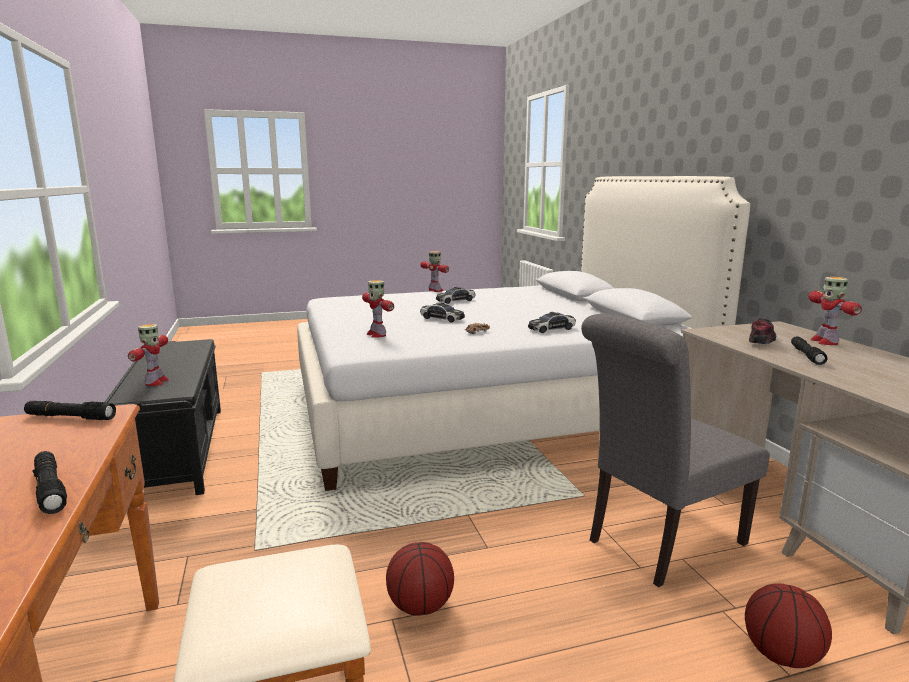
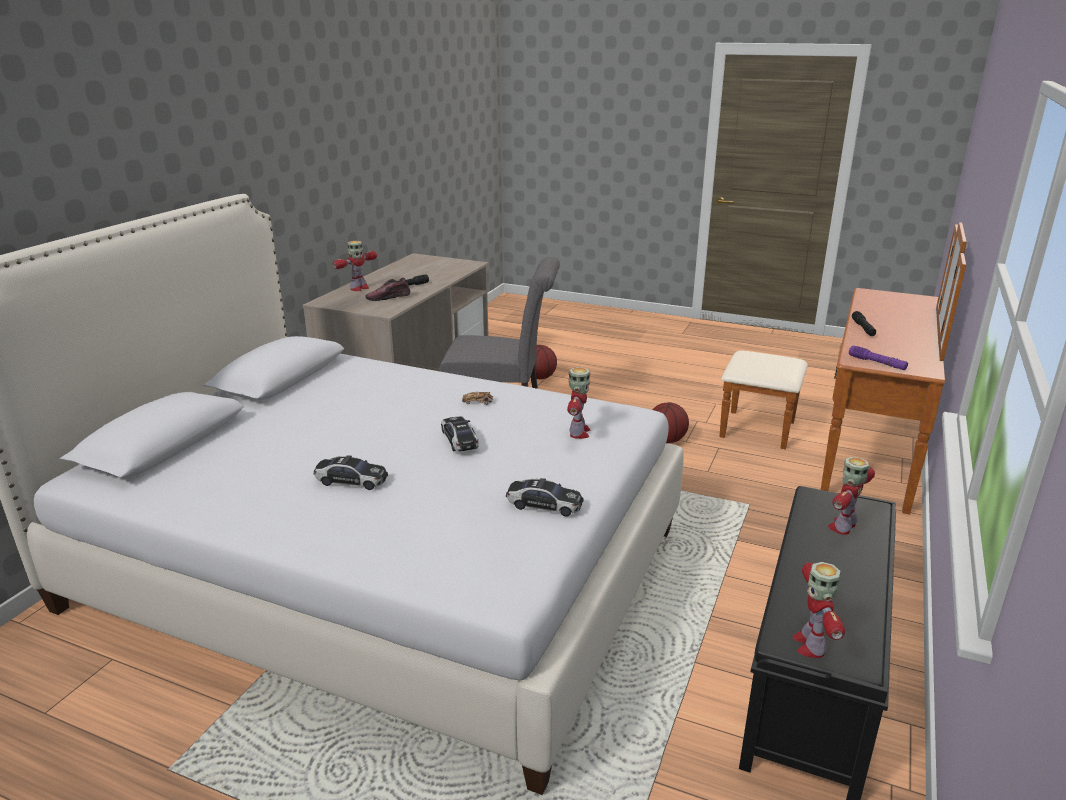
camera: 140 degrees left, 10 degrees up
(70, 417) = (877, 363): black flashlight -> purple flashlight
(435, 290) = (284, 544): toy robot -> toy robot (810, 644)
(551, 329) = (405, 384): toy car -> toy car (544, 505)

